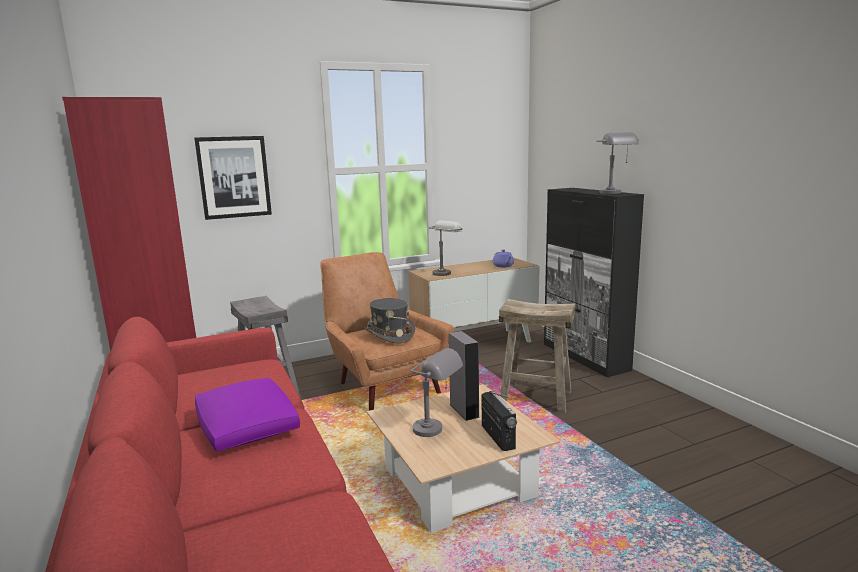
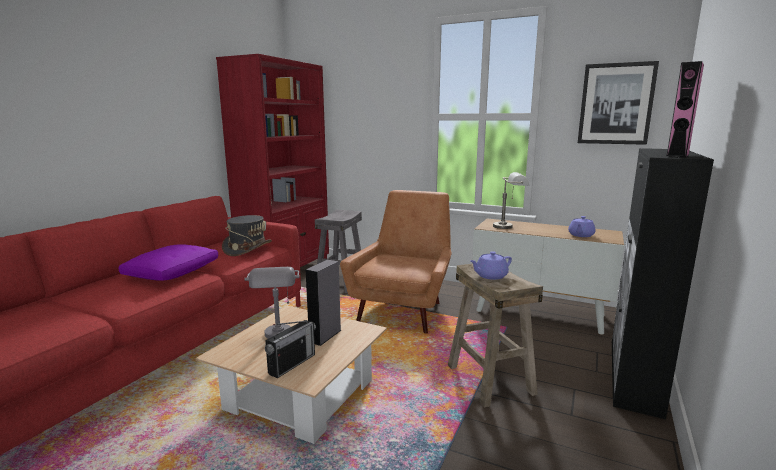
camera: 50 degrees right, 0 degrees up
(234, 177) = (363, 117): picture -> picture (616, 104)
(389, 335) = (398, 264): grey hat -> grey hat (247, 248)
(534, 308) = (490, 276): none -> purple teapot
(615, 193) = (677, 155): grey table lamp -> pink speaker

